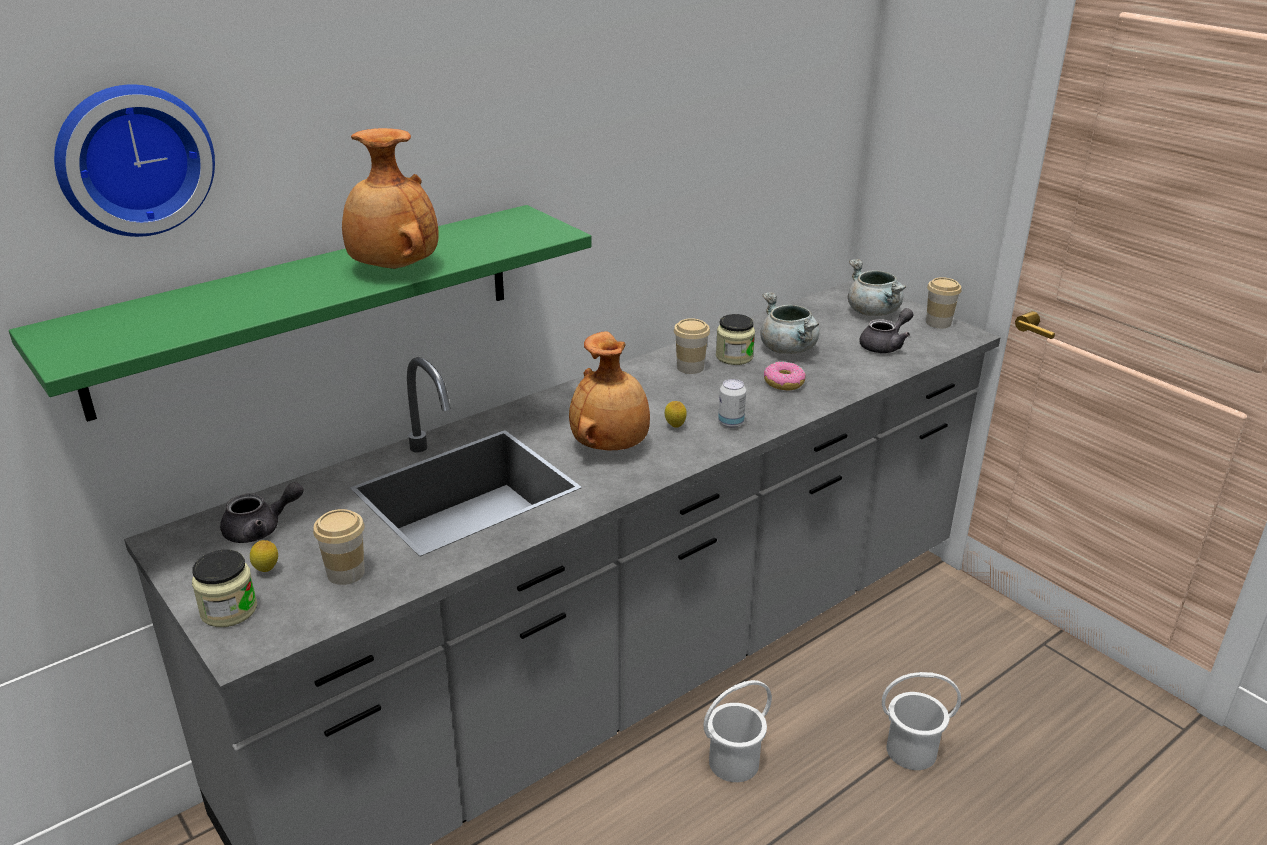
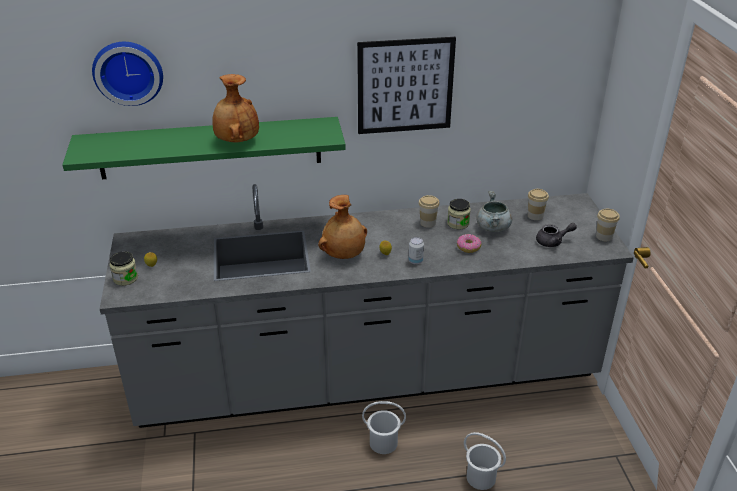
camera: 30 degrees right, 5 degrees up
(261, 529) = (164, 246): grey teapot -> none
(346, 573) = (179, 278): cup -> cup (535, 216)
(625, 132) = (405, 86): none -> picture
(873, 312) = (571, 218): grey cooking pot -> none

